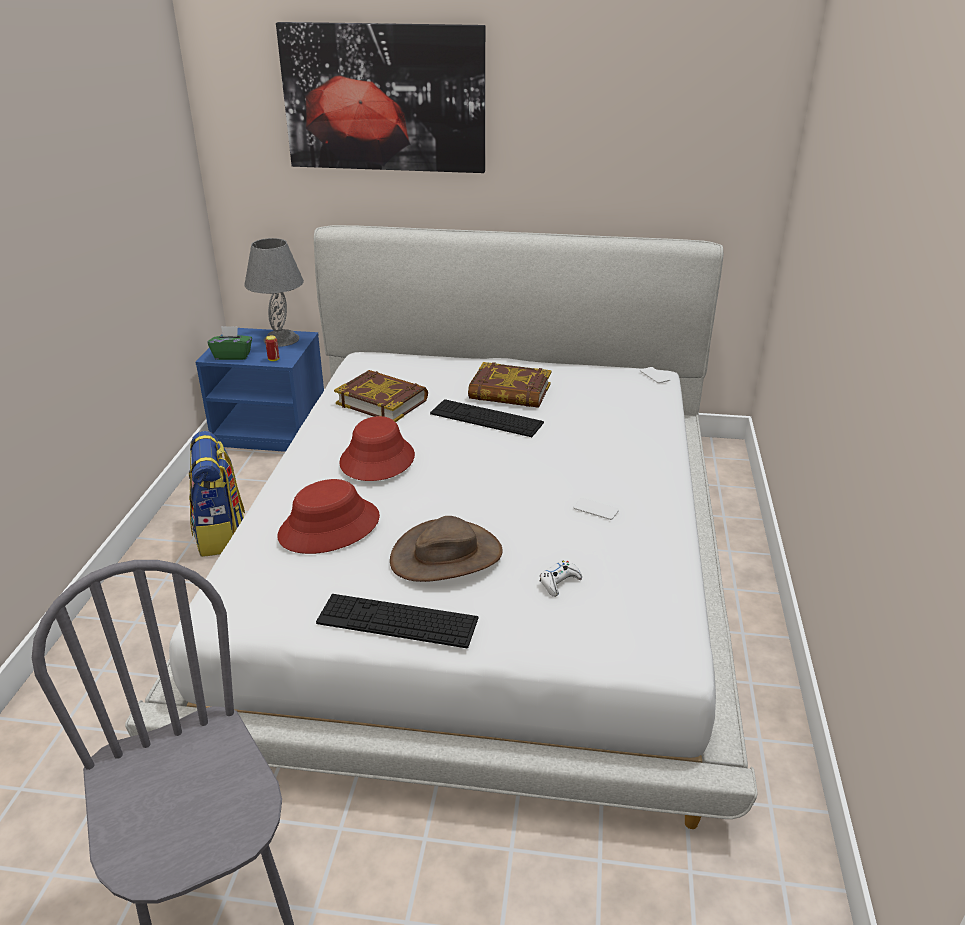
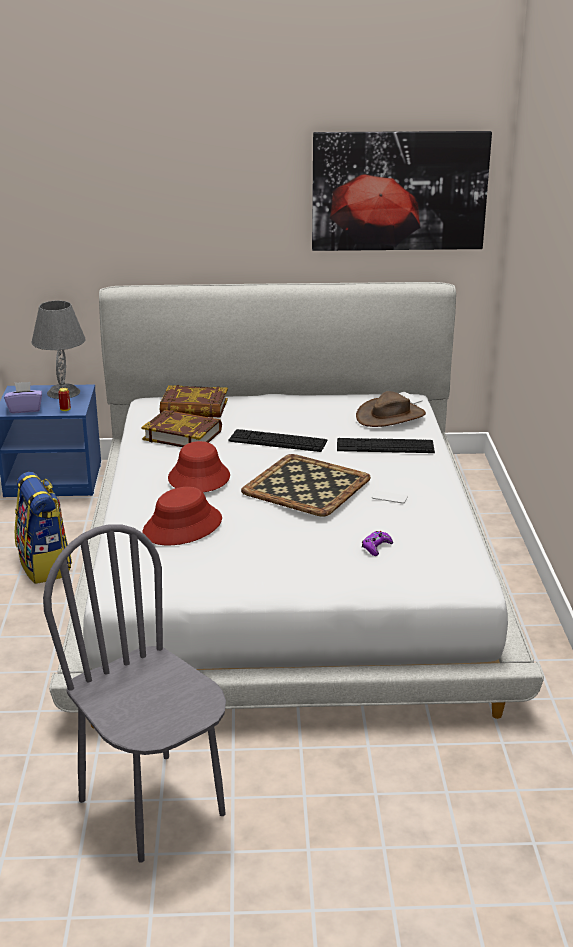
camera: 10 degrees left, 5 degrees down
(232, 355) = (25, 409): green tissue box -> purple tissue box
(384, 98) = (158, 175): picture -> picture (399, 191)
(397, 621) = (263, 581): keyboard -> keyboard (385, 446)
(446, 555) = (284, 537): brown hat -> brown hat (390, 416)
(500, 483) = (308, 485): none -> tray
(509, 392) = (290, 419): book -> book (194, 408)
(559, 582) = (376, 547): white game controller -> purple game controller

